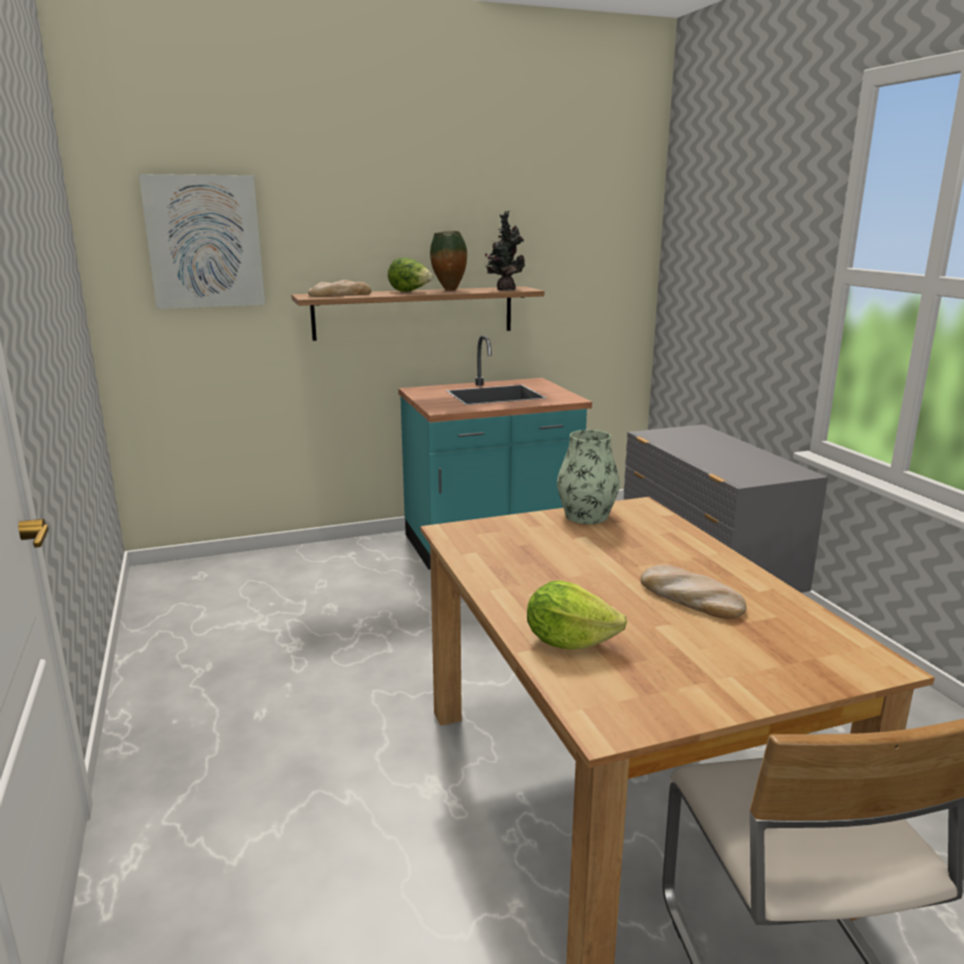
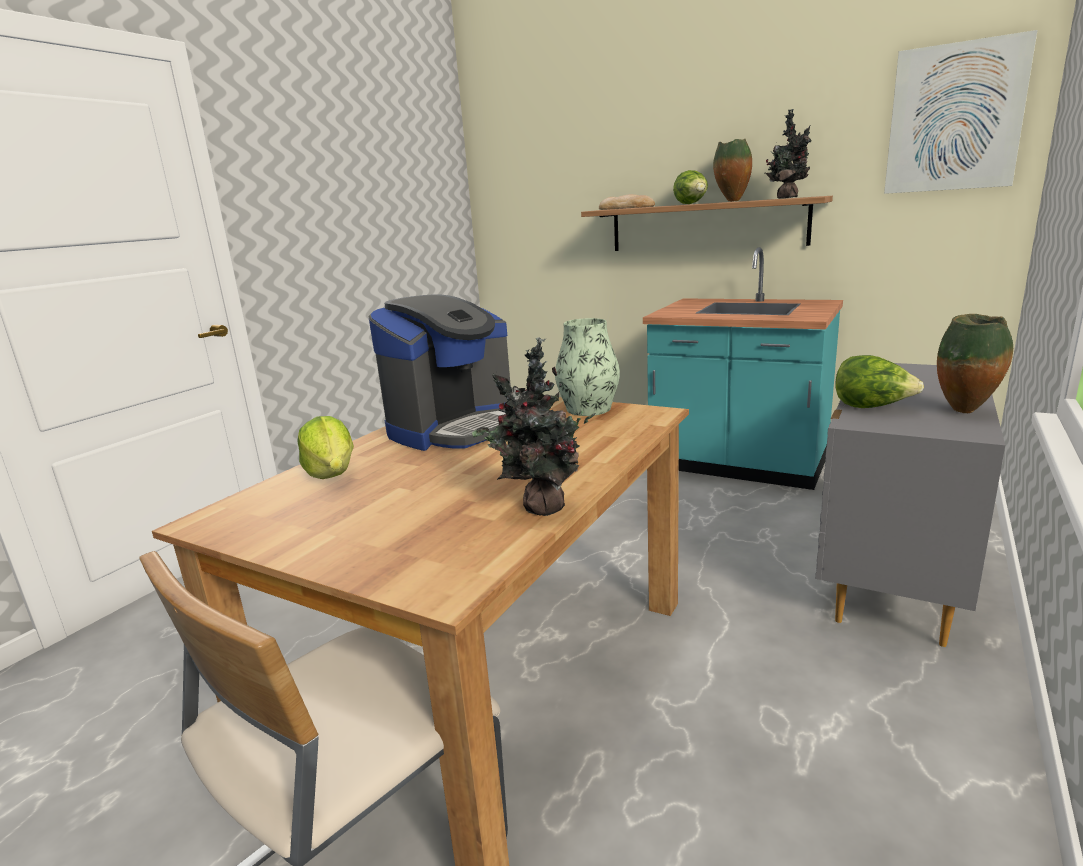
camera: 50 degrees right, 0 degrees up
(204, 242) = (541, 169): picture -> picture (954, 118)
(537, 566) = (454, 428): none -> coffee machine
(689, 598) = (477, 481): bread -> none
(723, 467) = (871, 407): none -> lettuce
(769, 459) = (966, 412): none -> vase
(778, 597) = (541, 509): none -> potted plant

